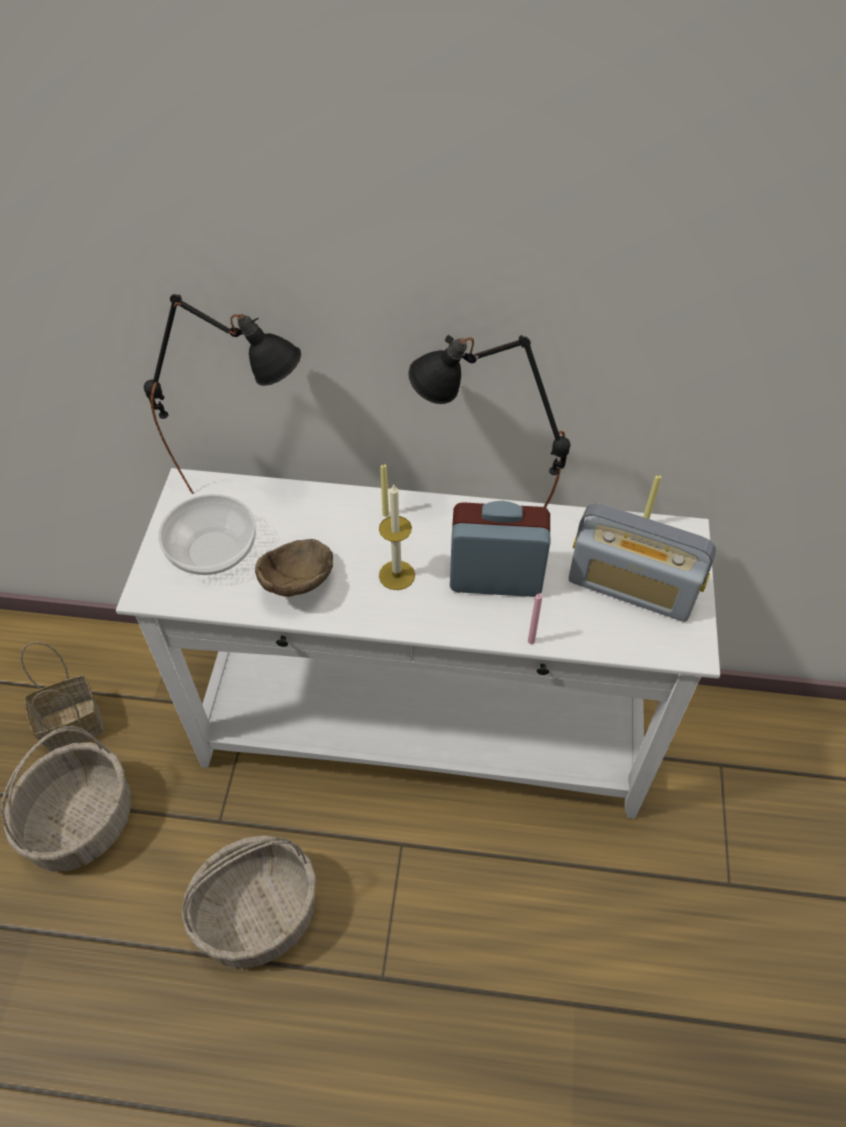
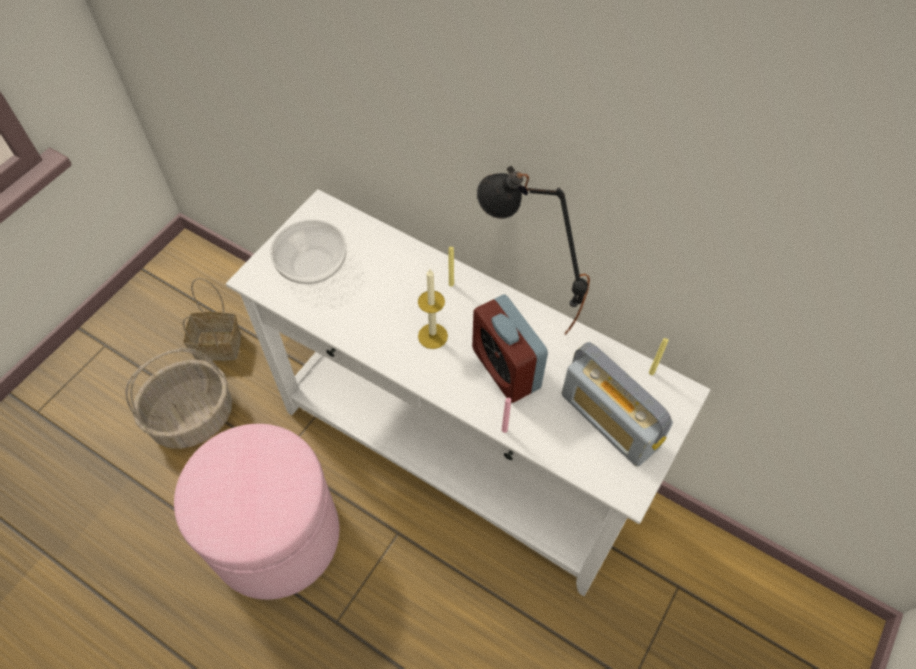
camera: 25 degrees right, 5 degrees up
(246, 483) = (363, 220): black table lamp -> none
(259, 913) = (276, 535): basket -> pink ottoman
(300, 579) = (361, 311): brown bowl -> none
(495, 578) = (505, 368): alarm clock -> alarm clock turned 150 degrees counterclockwise

